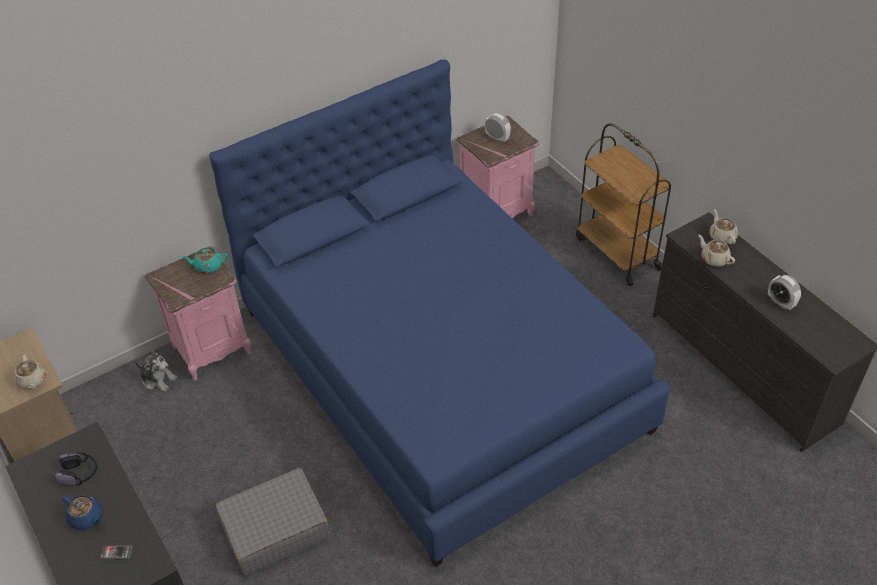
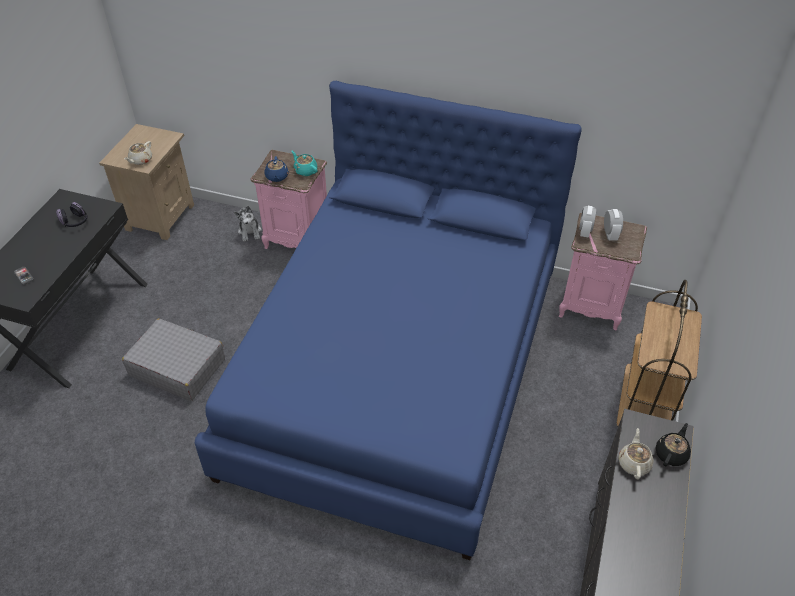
camera: 50 degrees right, 0 degrees up
(86, 518) = (42, 246): blue teapot -> blue teapot (277, 177)
(722, 236) = (671, 454): beige teapot -> black teapot
(780, 302) = (636, 552): alarm clock -> alarm clock (584, 231)

